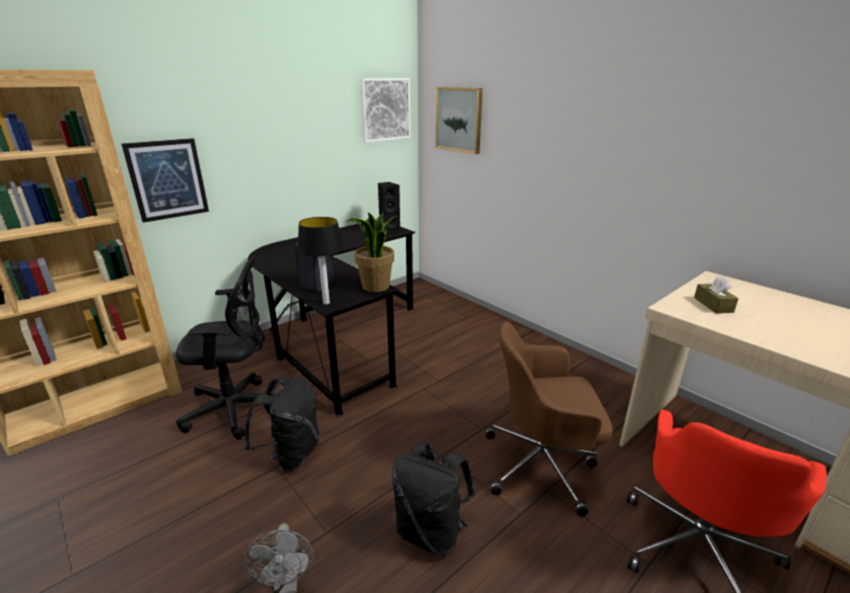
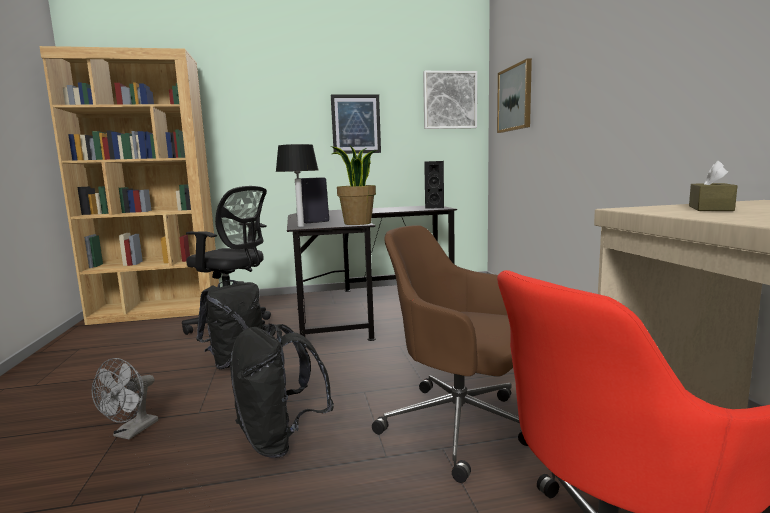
camera: 30 degrees right, 15 degrees down
(167, 179) = (245, 145): picture -> picture (356, 124)

